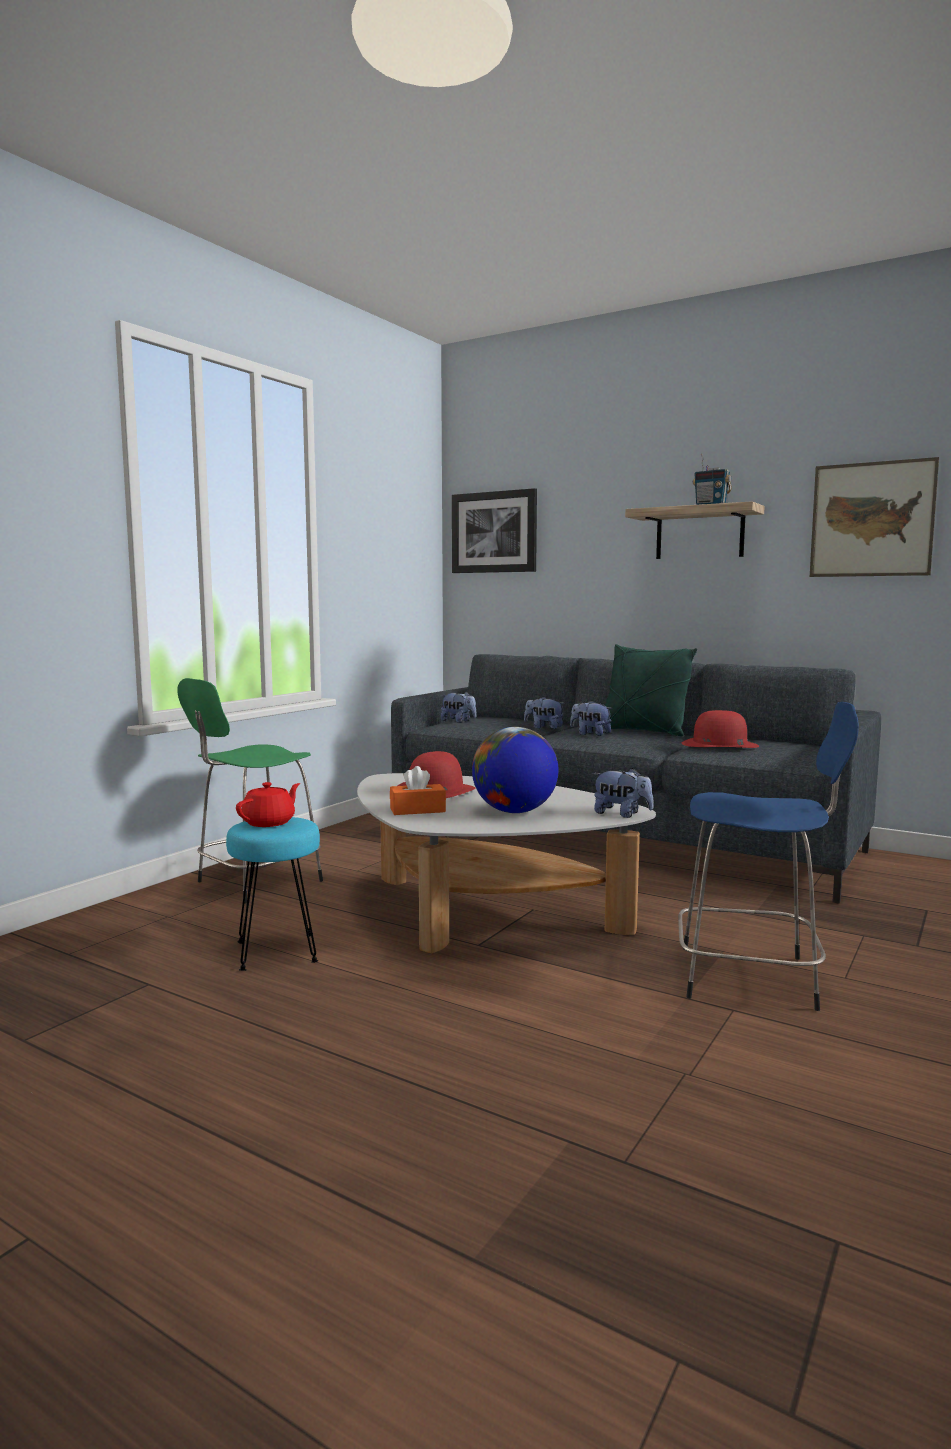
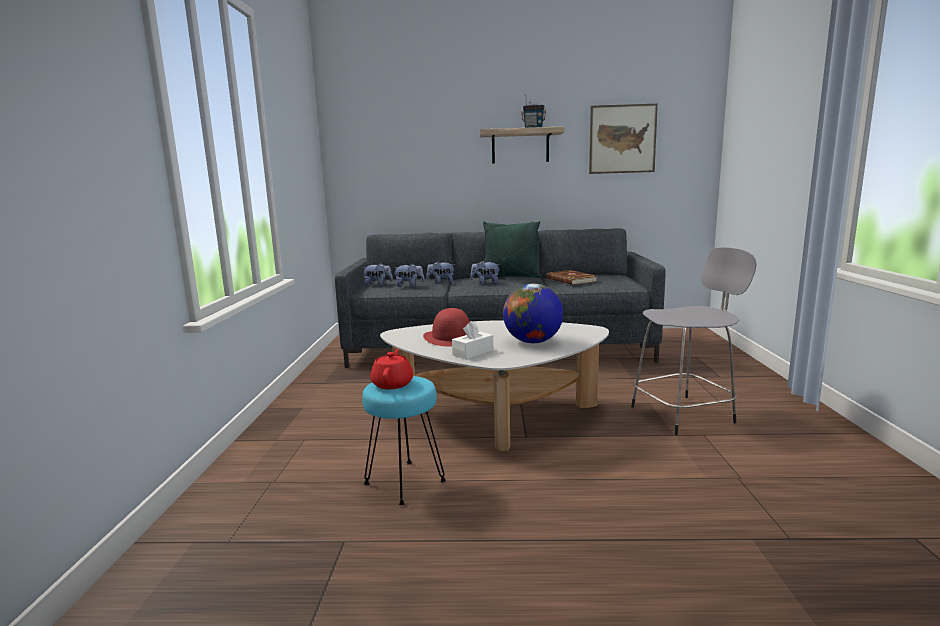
camera: 30 degrees left, 5 degrees up
(256, 882) = (304, 435): green stool -> none
(417, 810) = (473, 353): orange tissue box -> white tissue box
(494, 532) = (366, 144): picture -> none
(622, 814) = (592, 332): plush toy -> plush toy (409, 286)
(719, 744) = (570, 280): red hat -> brown book
(752, 978) = (685, 414): blue stool -> grey stool

